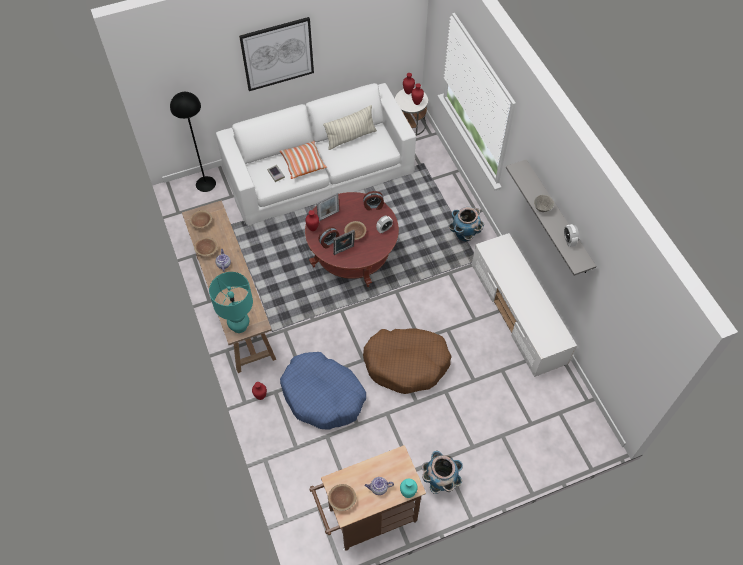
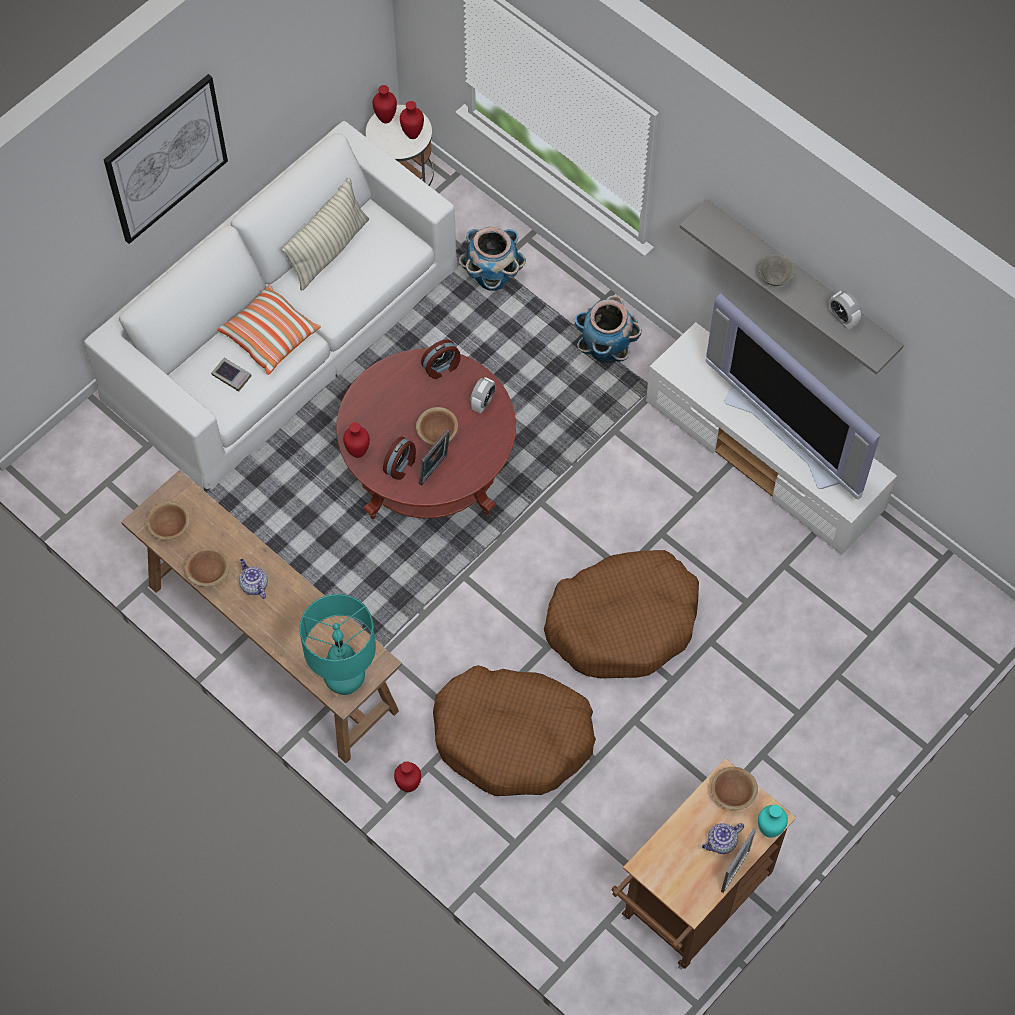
camera: 25 degrees left, 5 degrees up
(206, 183) = (84, 441): black floor lamp -> none
(323, 395) = (512, 737): blue dog bed -> brown dog bed
(328, 216) = (372, 417): picture frame -> picture frame (735, 871)
(342, 499) = (675, 885): brown bowl -> brown bowl (733, 792)
(440, 481) = (775, 792): planter -> planter (492, 278)
(530, 301) = (789, 431): none -> television

